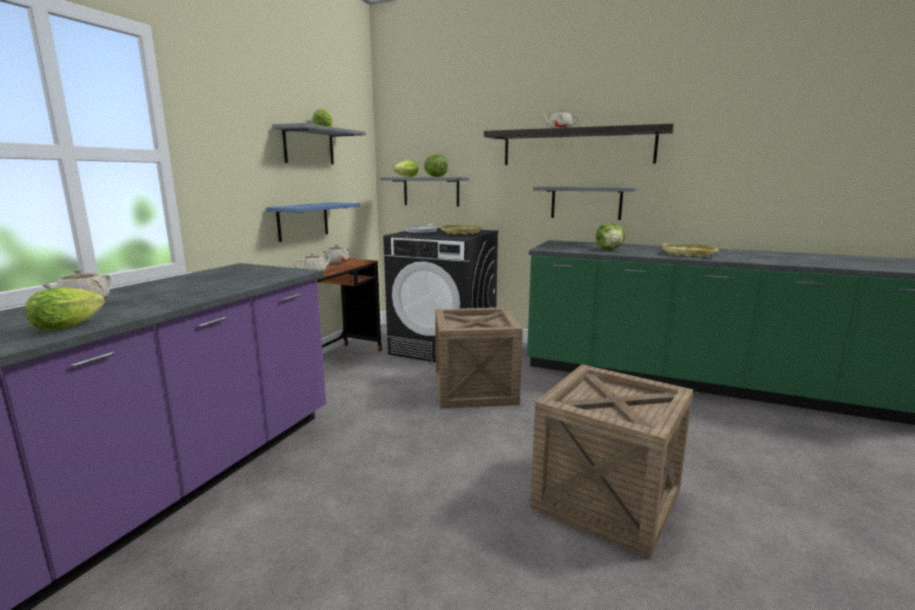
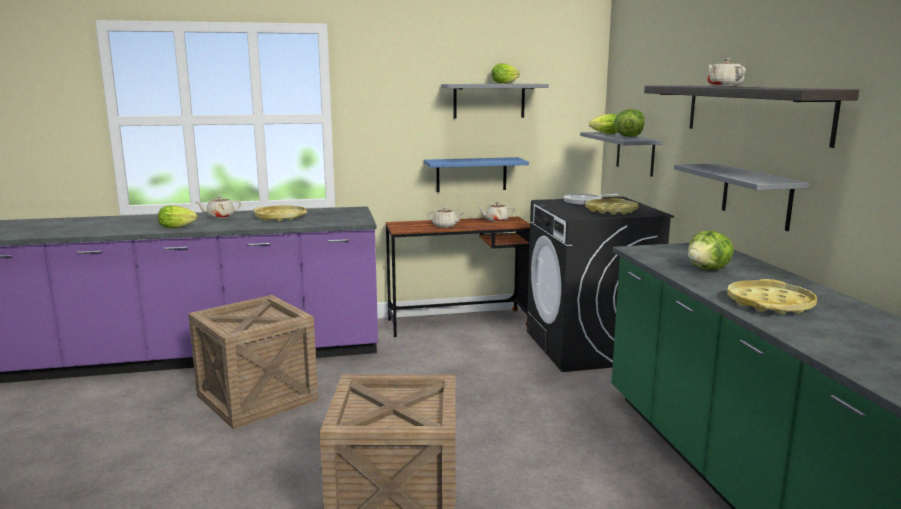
camera: 55 degrees right, 0 degrees up
(187, 286) = (280, 217): none -> yellow tray
(475, 389) = (518, 391): crate -> crate (257, 397)

